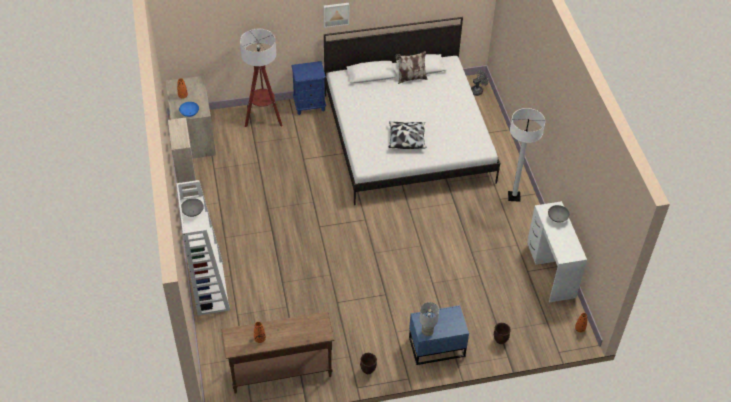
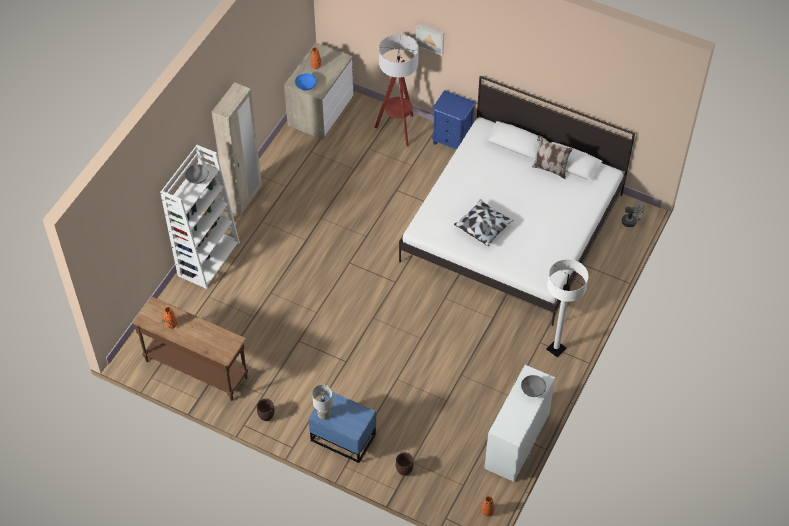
camera: 40 degrees right, 5 degrees up
(336, 14) = (496, 61): picture -> picture (430, 38)

